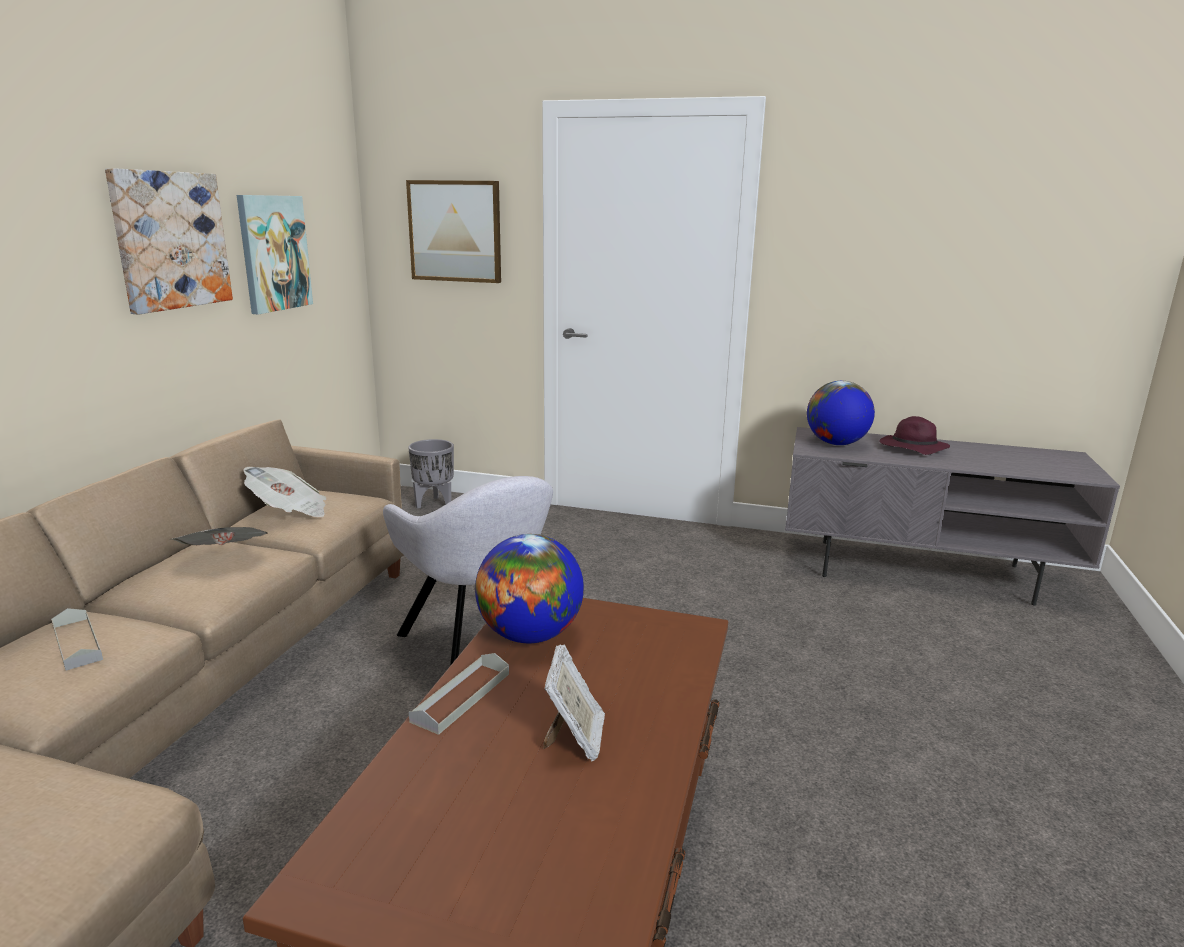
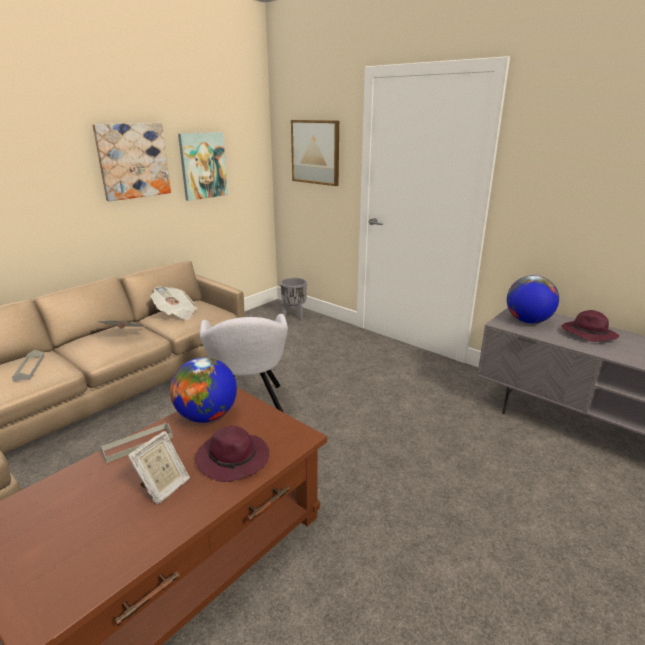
camera: 25 degrees right, 5 degrees up
(637, 677) = (234, 459): none -> purple hat

